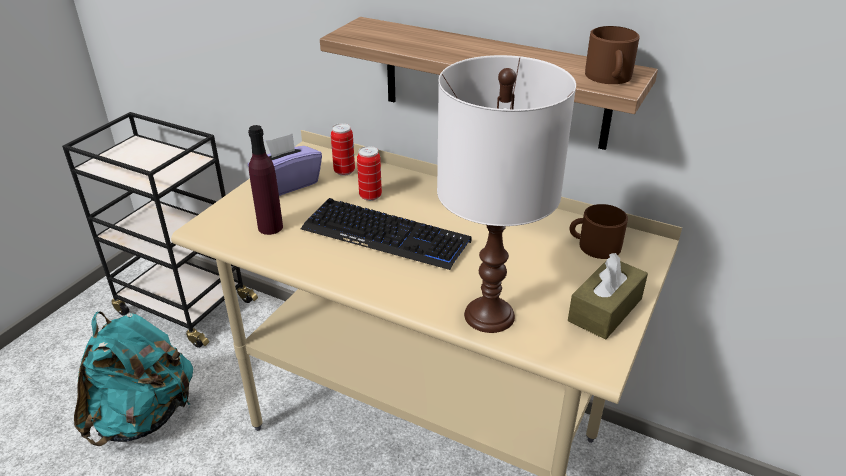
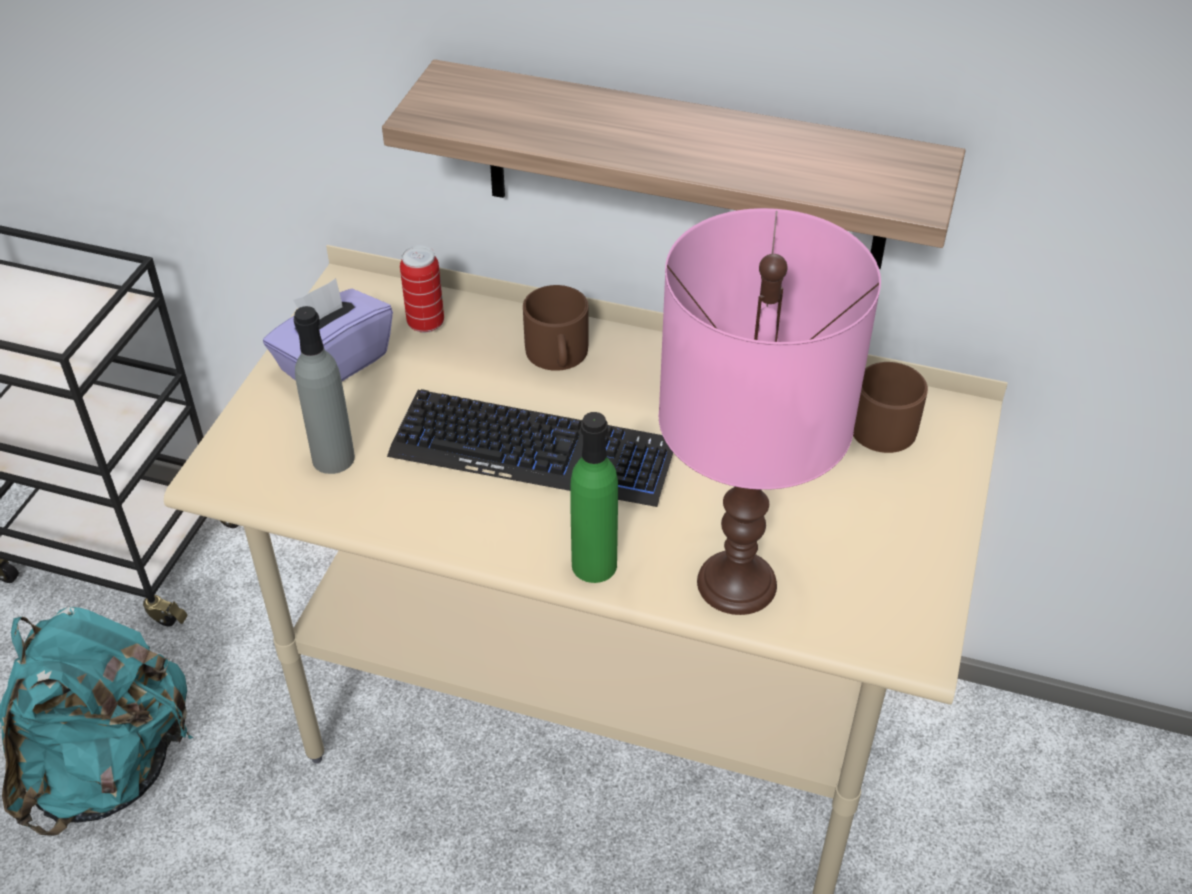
camera: 10 degrees left, 10 degrees up
(270, 227) = (333, 458): purple bottle -> grey bottle
(370, 196) = (486, 372): can -> none
(403, 296) = (594, 565): none -> green bottle
(490, 316) = (738, 584): white table lamp -> pink table lamp
(605, 310) = (910, 548): brown tissue box -> none
(609, 77) = (894, 179): brown mug -> brown mug (558, 355)

